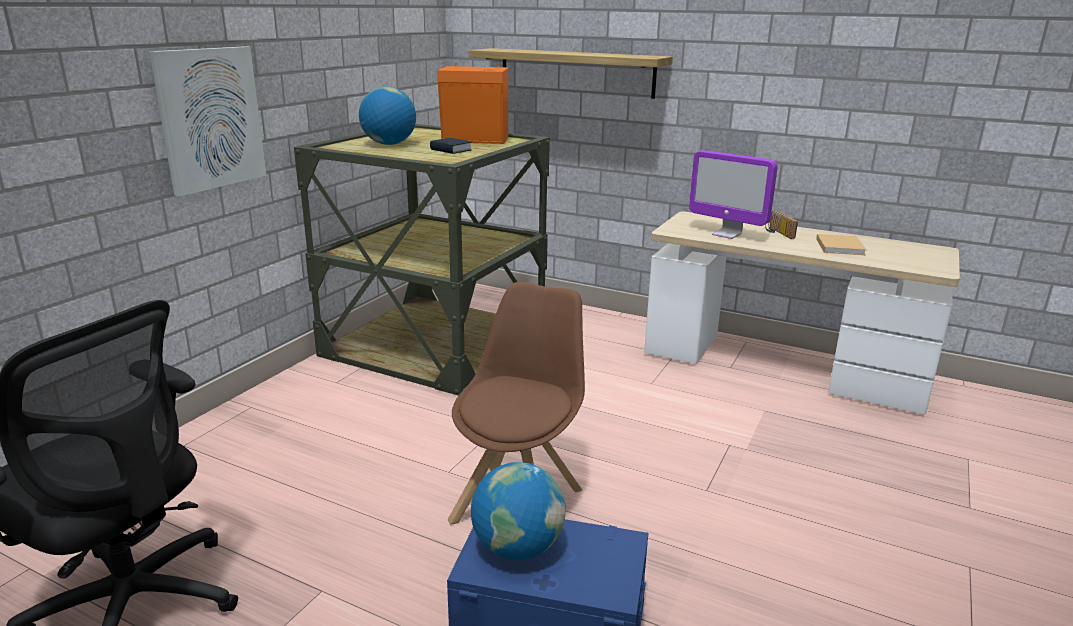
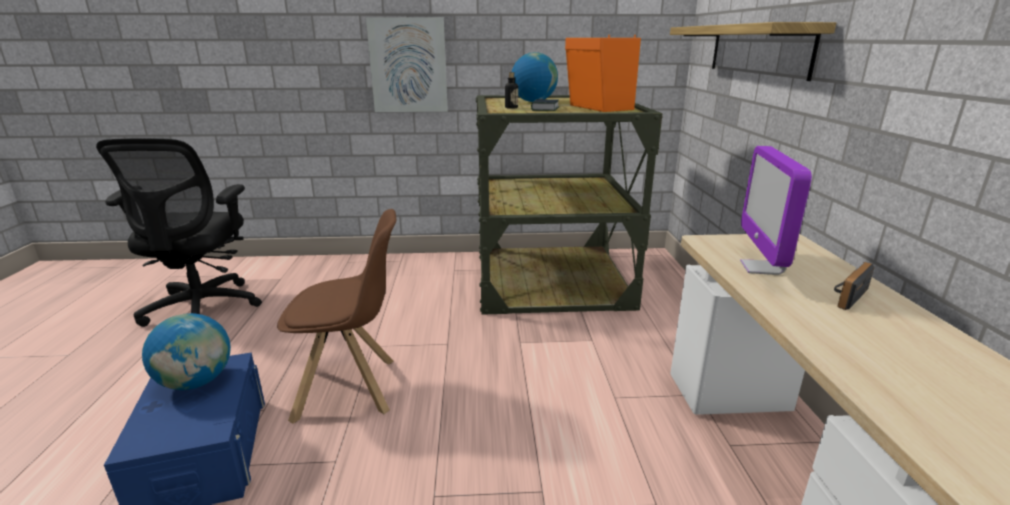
camera: 60 degrees right, 0 degrees up
(417, 154) = (511, 108): none -> bottle
(839, 246) = (892, 350): beige book -> none

